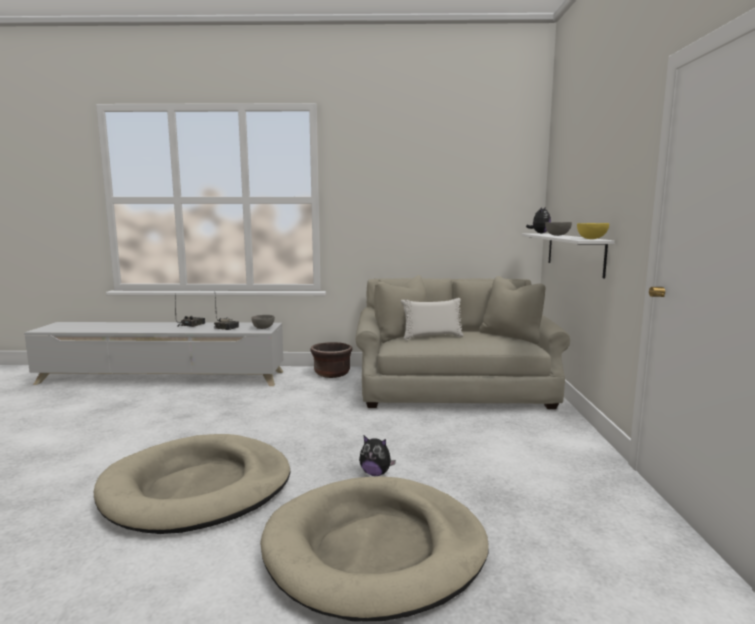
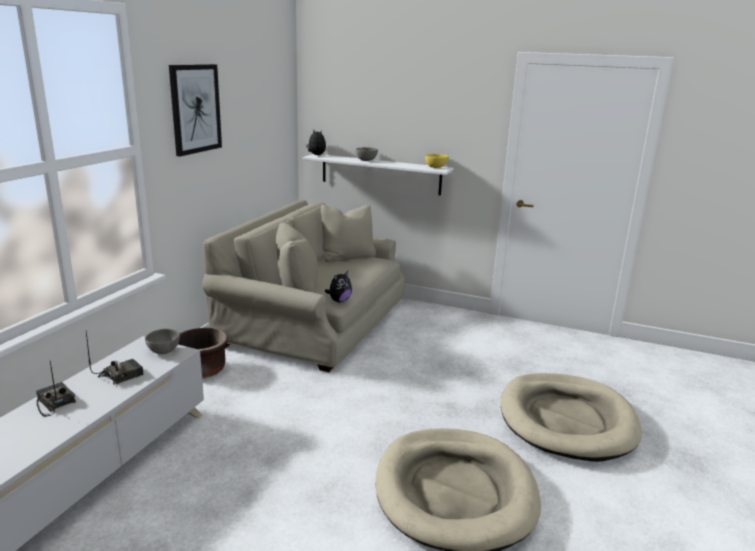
camera: 70 degrees left, 10 degrees up
(375, 473) = (465, 398): plush toy -> plush toy (339, 301)
(381, 177) = (195, 109): none -> picture
(432, 337) = (328, 281): white pillow -> none

